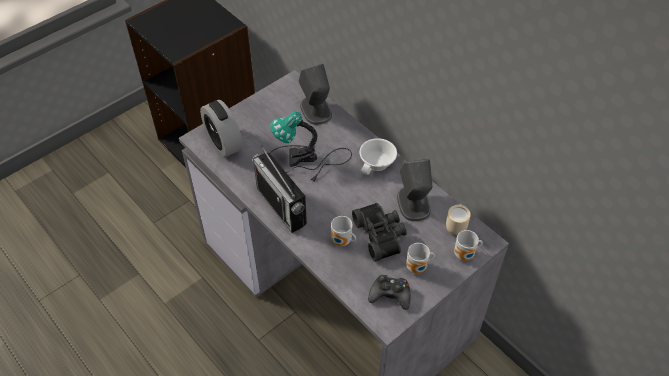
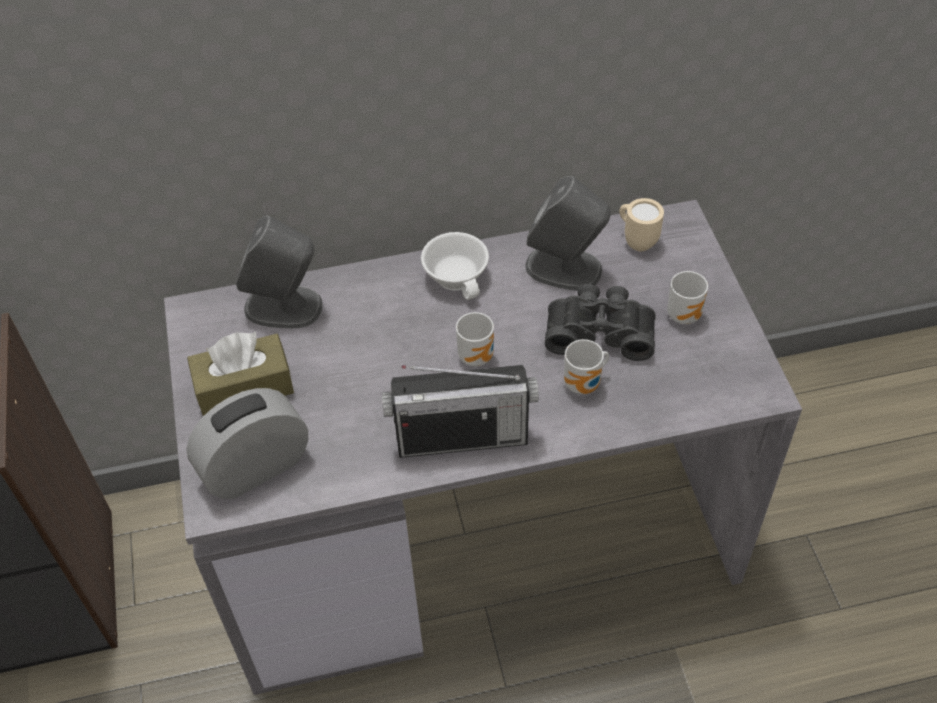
camera: 60 degrees left, 0 degrees up
(224, 142) = (256, 468): alarm clock -> alarm clock turned 150 degrees clockwise
(263, 118) = (244, 387): none -> brown tissue box
(306, 160) = (385, 365): table lamp -> none
(390, 295) = (716, 367): black game controller -> none
(465, 255) = (692, 252): mug -> mug (478, 355)

